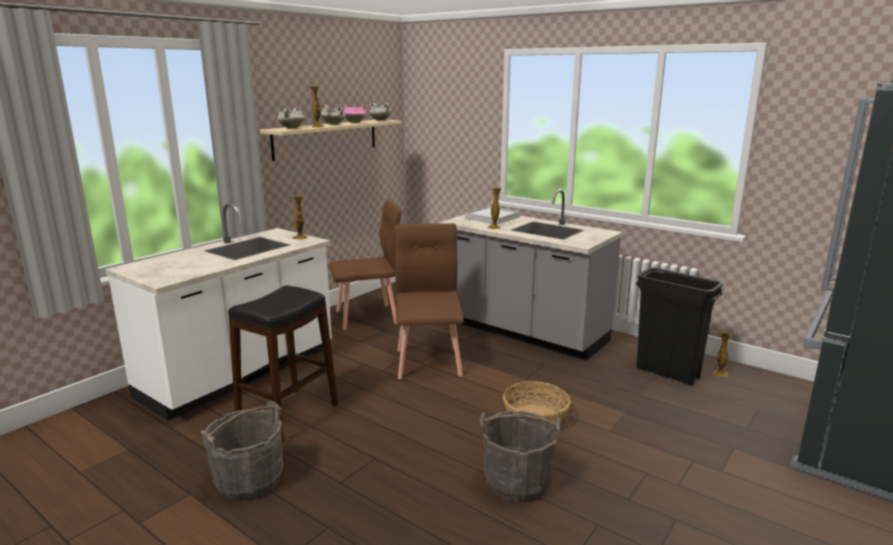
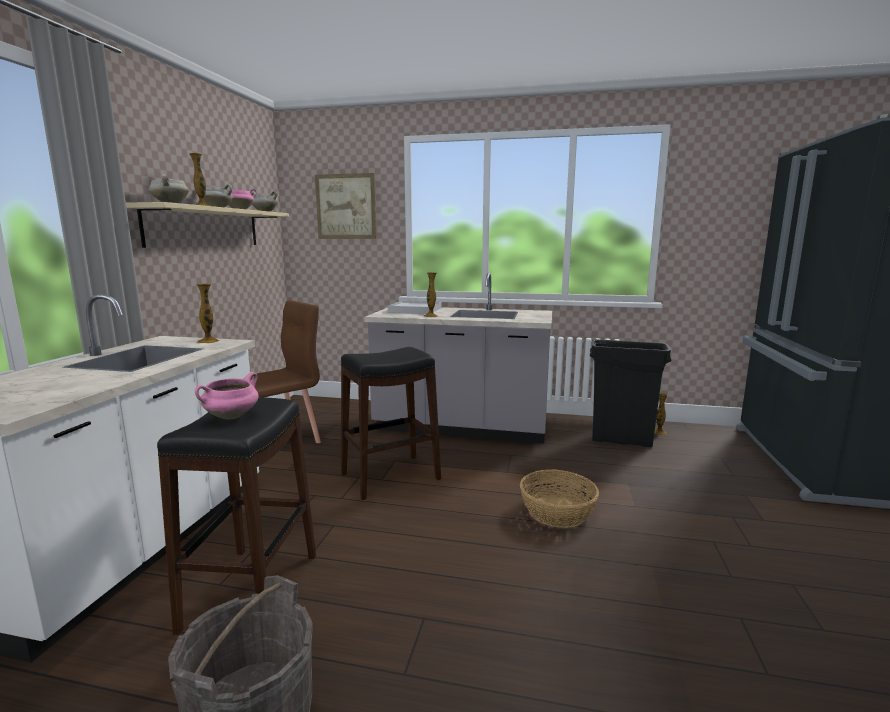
camera: 25 degrees left, 5 degrees down
(274, 300) = (231, 417): none -> pink cooking pot
(429, 362) = (390, 476): brown chair -> black stool
(454, 112) = (346, 206): none -> picture
(517, 482) = (614, 593): grey bucket -> none

